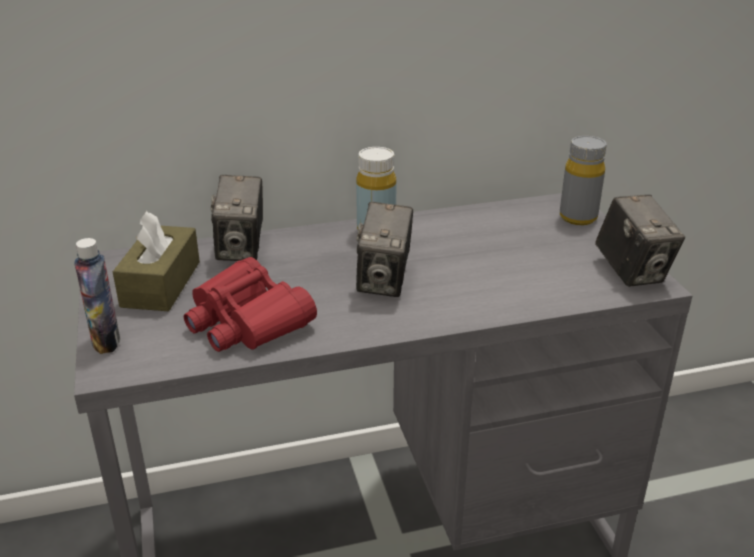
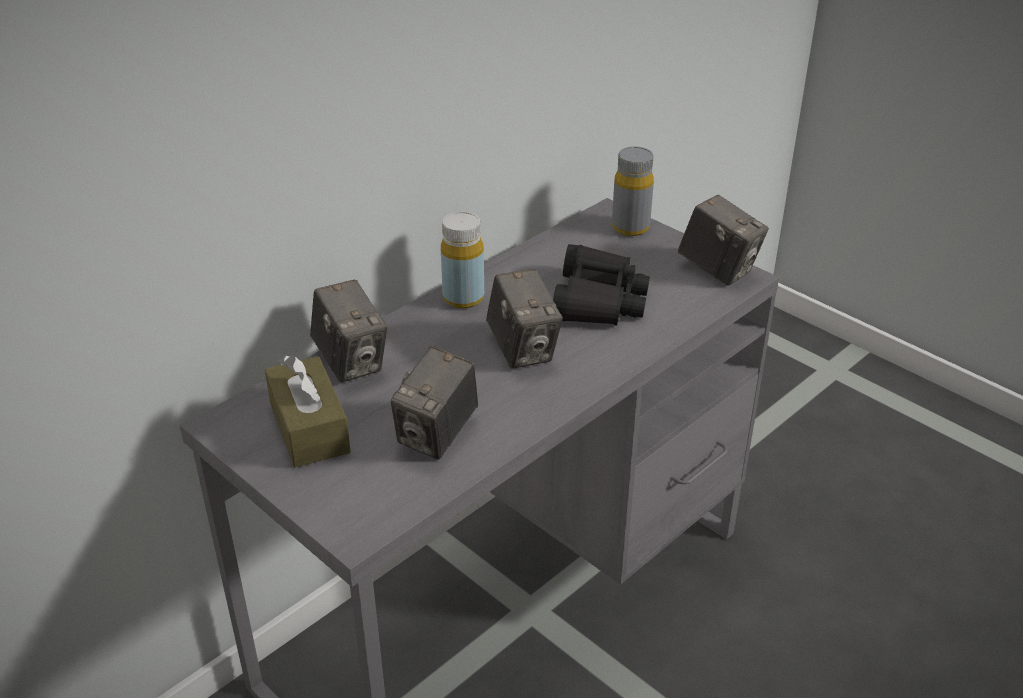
camera: 30 degrees left, 5 degrees up
(106, 341) = (321, 506): bottle -> none
(246, 321) = (437, 435): red binoculars -> camera
(490, 264) = (598, 301): none -> black binoculars

